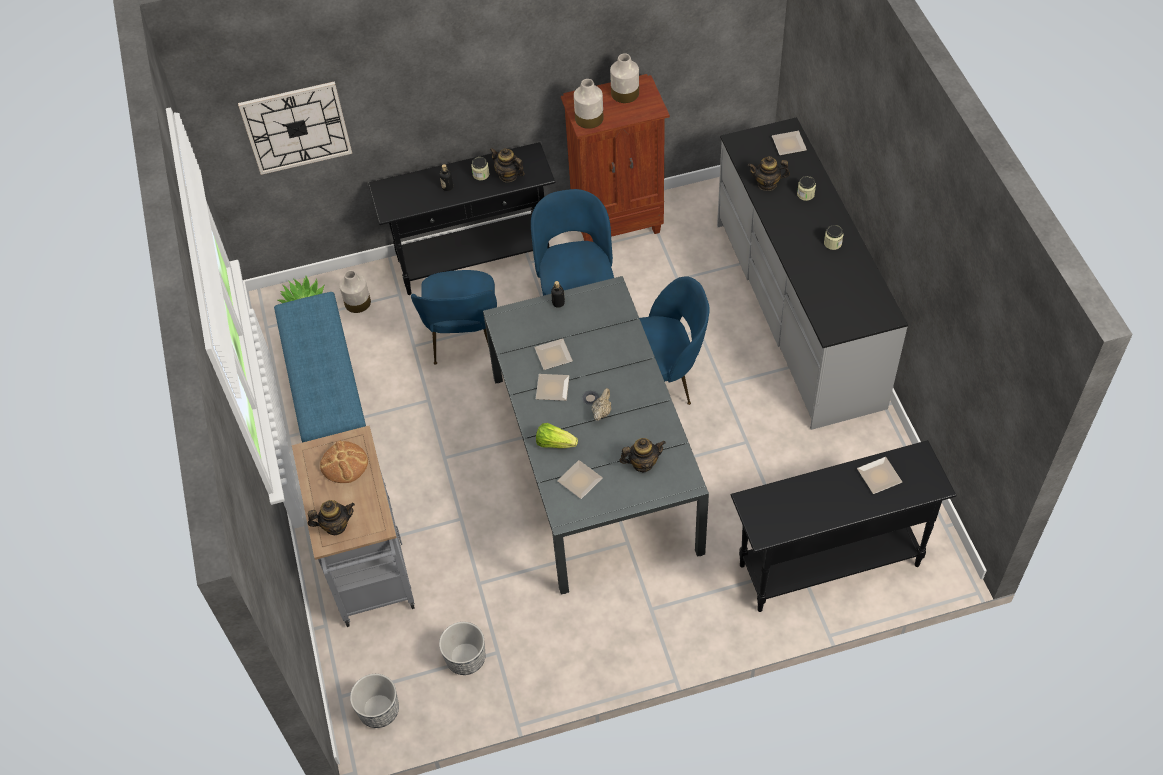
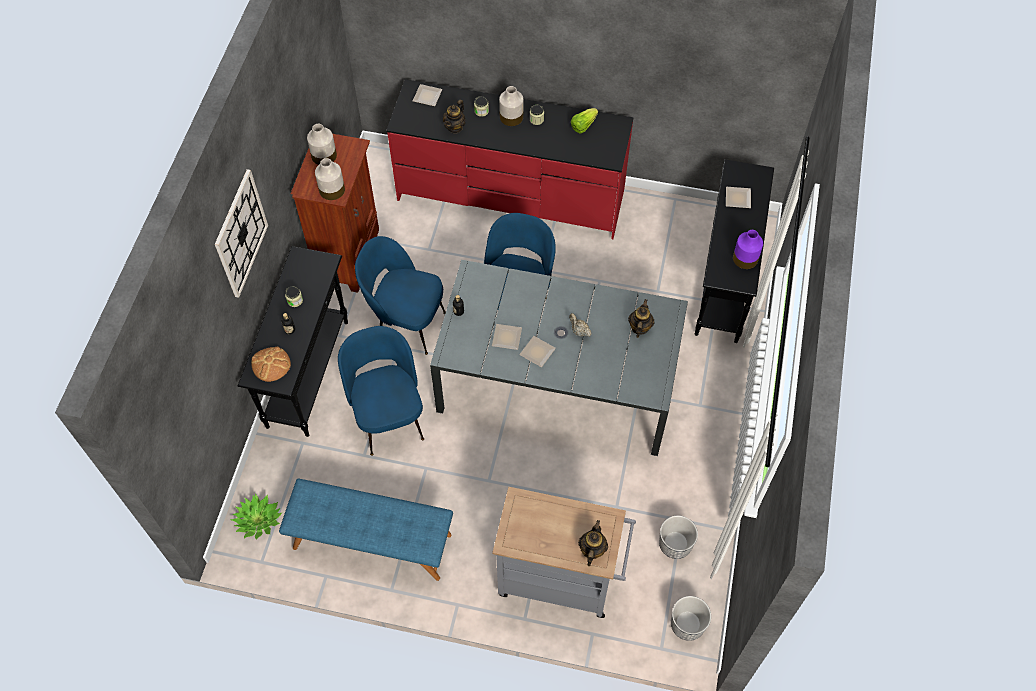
camera: 65 degrees left, 5 degrees up
(296, 127) = (193, 389): wall clock -> wall clock (240, 234)
(344, 463) = (535, 519): bread -> bread (271, 364)
(357, 302) = (287, 478): beige vase -> beige vase (511, 117)
(464, 345) = (389, 418): blue chair -> blue chair turned 135 degrees counterclockwise
(508, 175) = (311, 282): teapot -> none
(555, 443) = (588, 373): lettuce -> lettuce (583, 125)
(580, 479) = (630, 372): plate -> none
(797, 313) = (511, 195): grey dresser -> red dresser
(798, 519) = (745, 258): none -> purple vase

